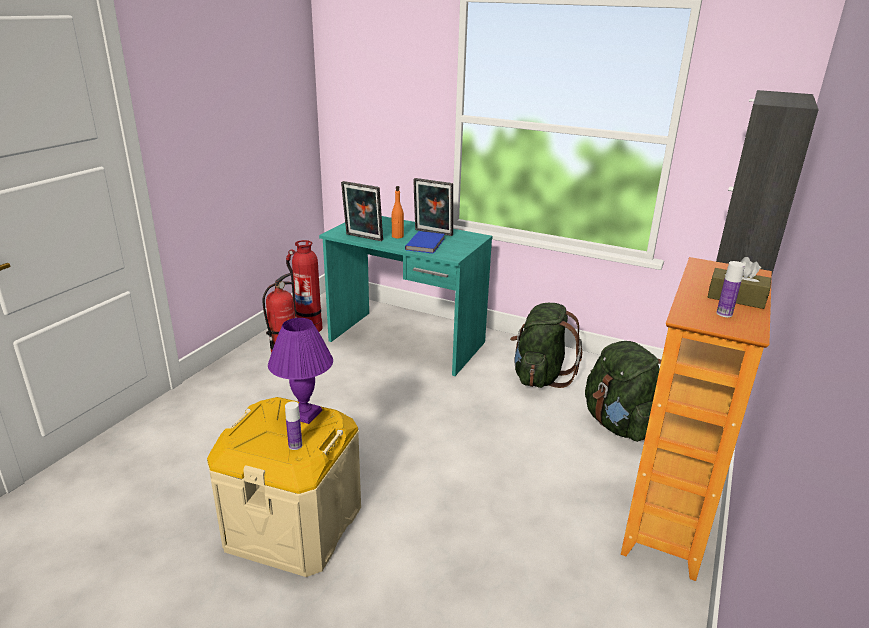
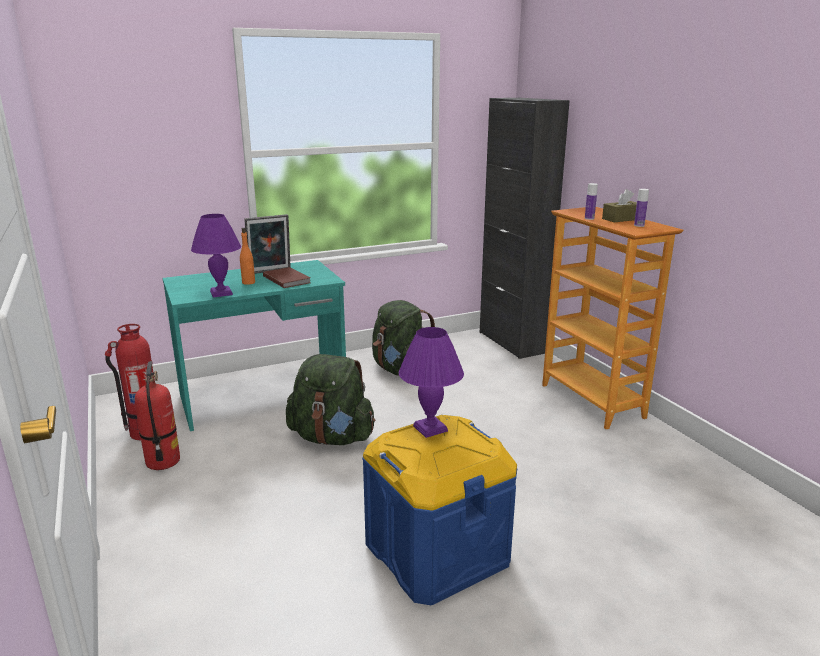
camera: 50 degrees left, 5 degrees down
(294, 525) = (436, 552): beige storage box -> blue storage box
(295, 445) = (473, 446): bottle -> bottle (589, 218)
(363, 238) = (222, 293): picture frame -> purple table lamp
(426, 244) = (287, 279): blue book -> brown book
(619, 424) = (490, 371): green backpack -> green backpack (332, 437)

